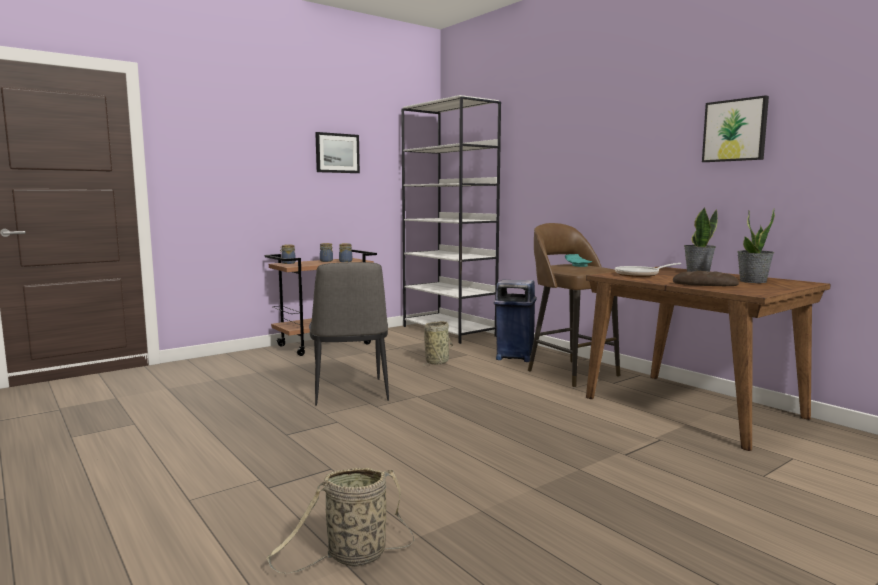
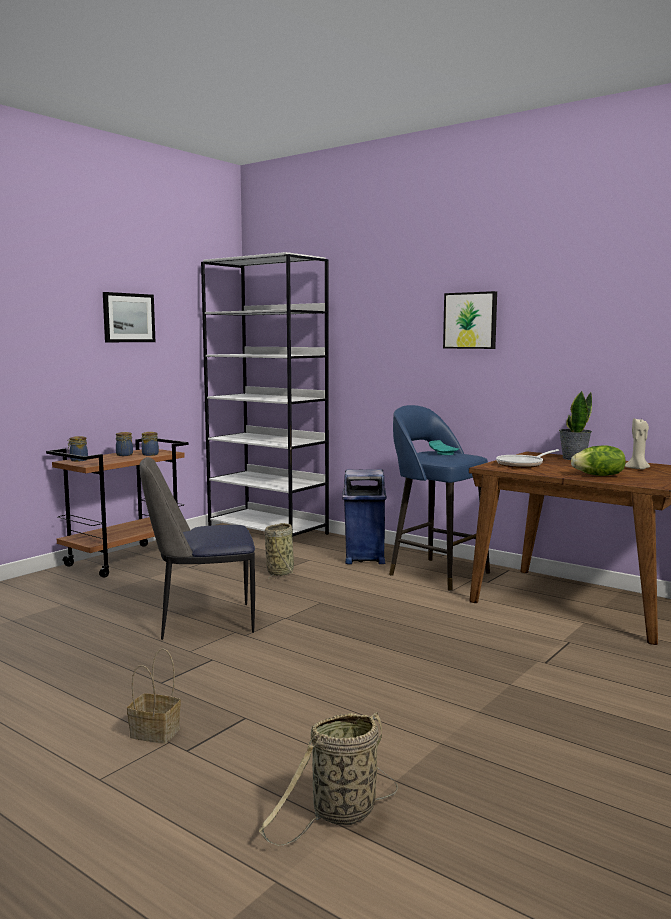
camera: 15 degrees left, 0 degrees up
(256, 471) = (157, 732): none -> basket
(350, 392) = (202, 621): chair -> chair turned 105 degrees clockwise
(571, 373) = (436, 573): brown stool -> blue stool
(705, 284) = (599, 475): bread -> lettuce
(735, 130) = (607, 310): picture -> picture (470, 320)
(753, 281) = (638, 469): potted plant -> beige candle

